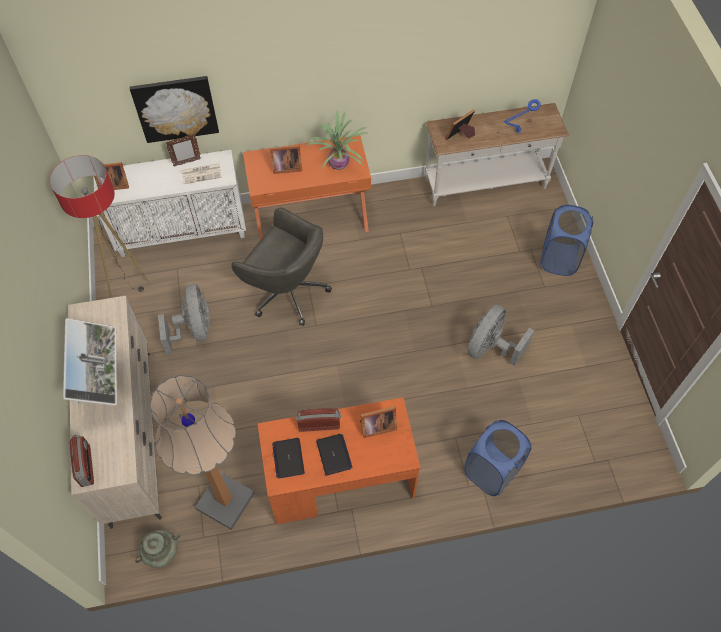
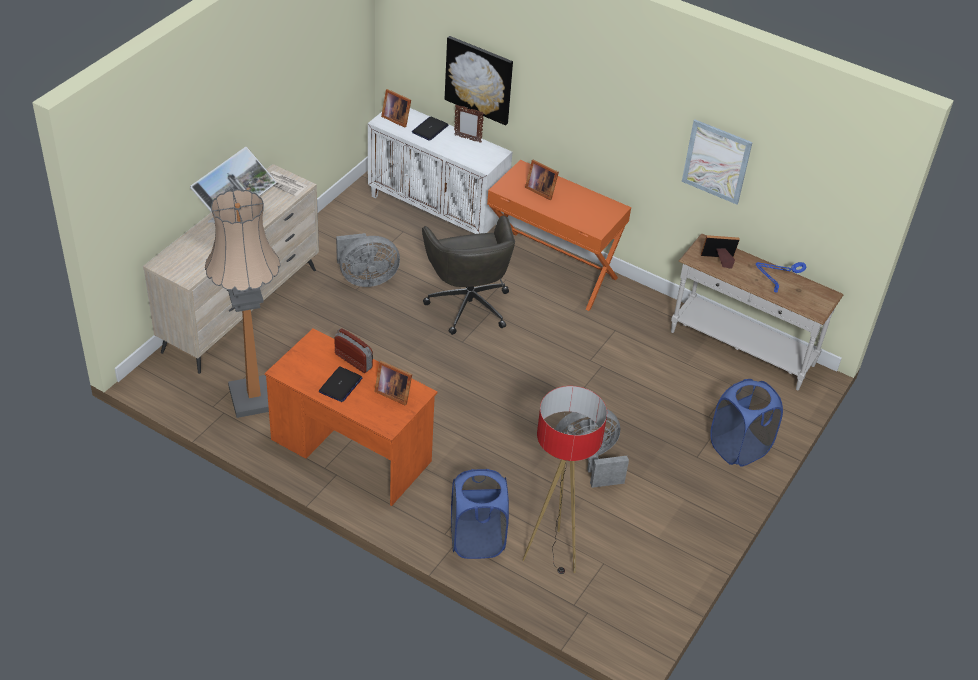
camera: 40 degrees right, 15 degrees down
(86, 466) = (170, 258): radio -> none
(127, 284) = (354, 216): floor lamp -> floor lamp (552, 555)
(162, 553) = (175, 393): turquoise vase -> none
(194, 330) = (366, 278): grey fan -> grey fan turned 45 degrees clockwise
(202, 173) = (470, 152): newspaper -> newspaper (285, 184)
(288, 458) = (307, 363): laptop -> laptop (430, 129)
(340, 164) = (587, 215): potted plant -> none
(430, 60) = (716, 161): none -> picture

